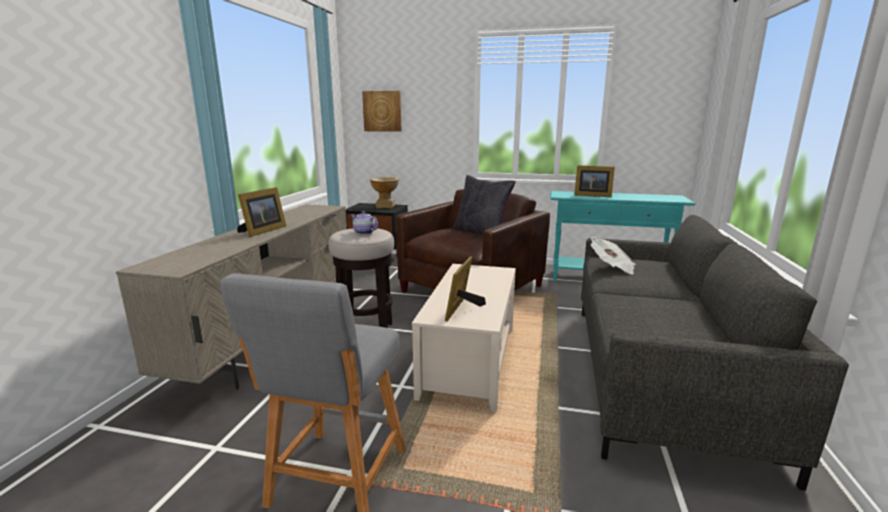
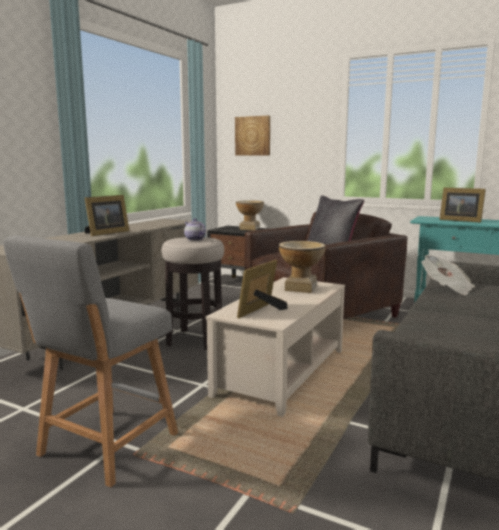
camera: 15 degrees right, 5 degrees down
(479, 276) = (301, 288): none -> vase

